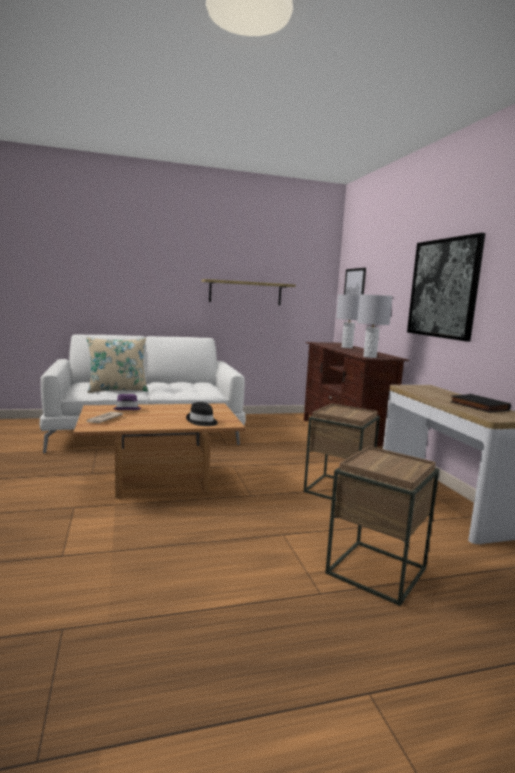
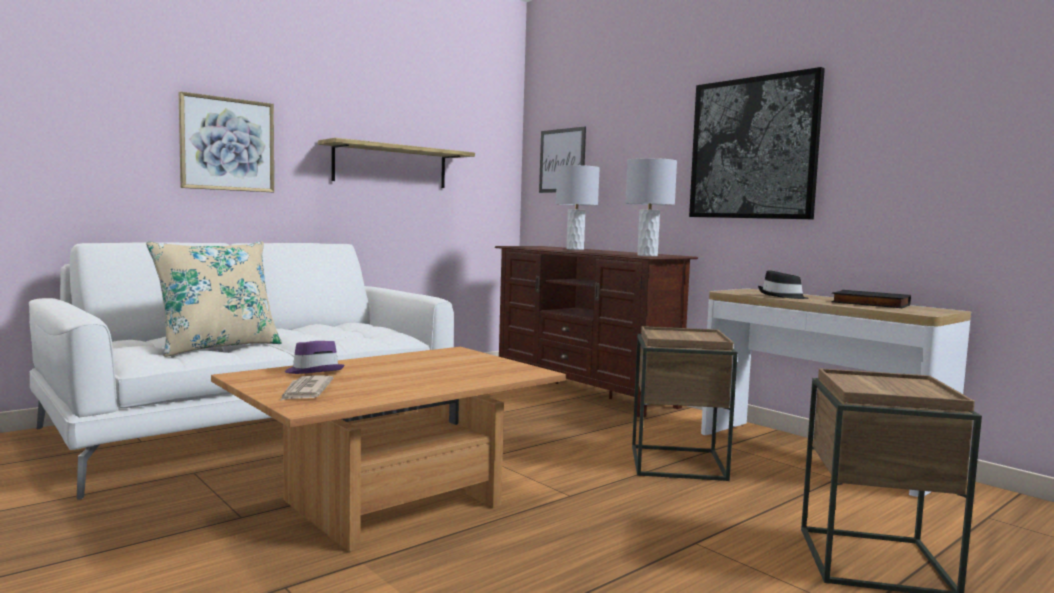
camera: 25 degrees left, 5 degrees down
(152, 283) = (227, 144): none -> picture
(202, 421) = (485, 374): black hat -> black hat (782, 296)

